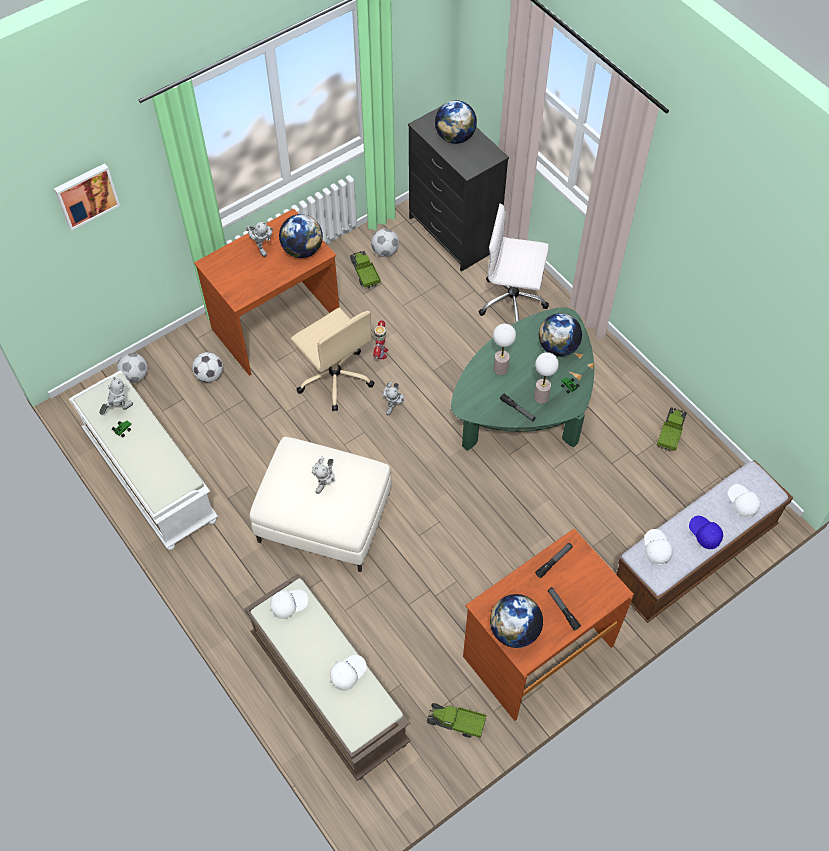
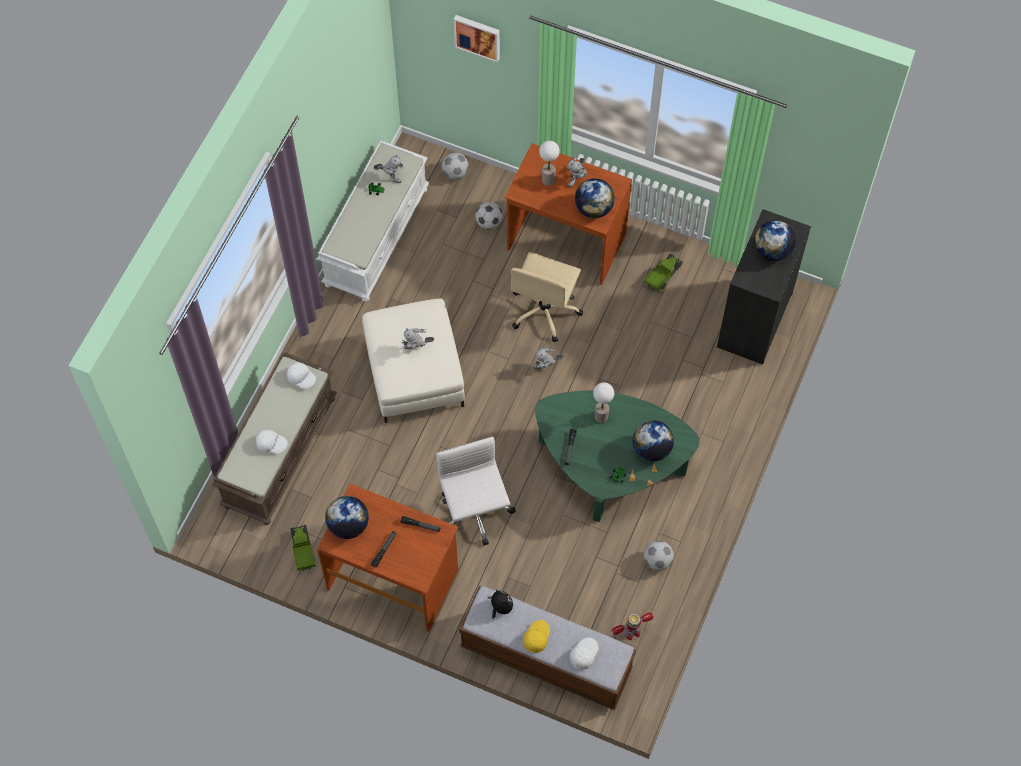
camera: 60 degrees right, 5 degrees up
(381, 353) = (591, 331): toy robot -> toy robot (631, 633)
(385, 251) = (697, 278): football -> football (657, 561)
(513, 302) = (712, 403): white office chair -> white office chair (475, 514)
(541, 397) = (593, 460): table lamp -> table lamp (548, 180)
(656, 549) = (500, 607): white cap -> plush toy
(670, 433) = (656, 589): toy truck -> none
(704, 534) = (536, 638): blue cap -> yellow cap

